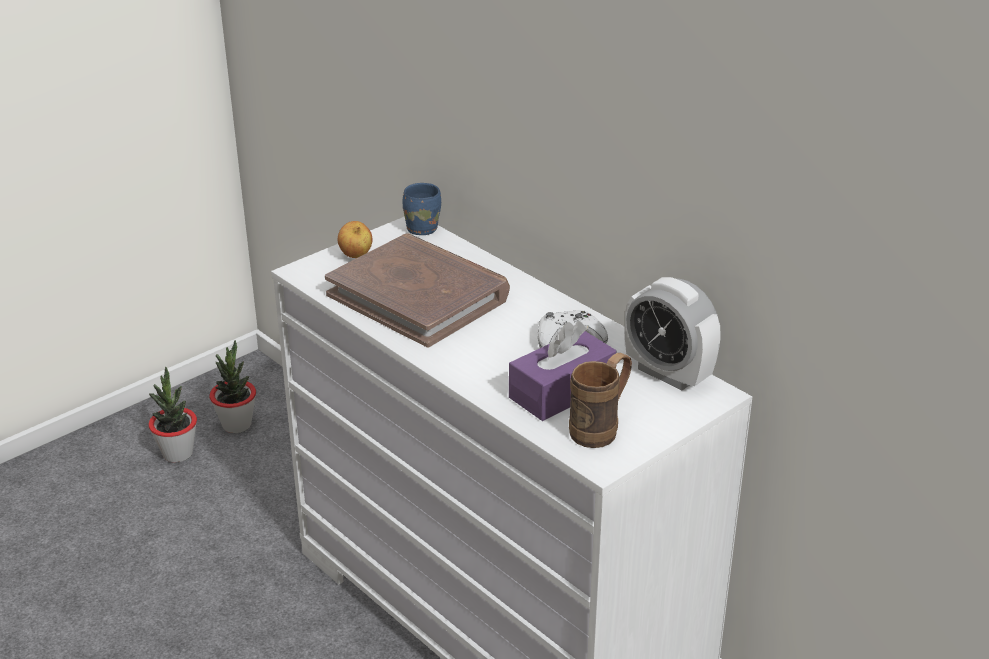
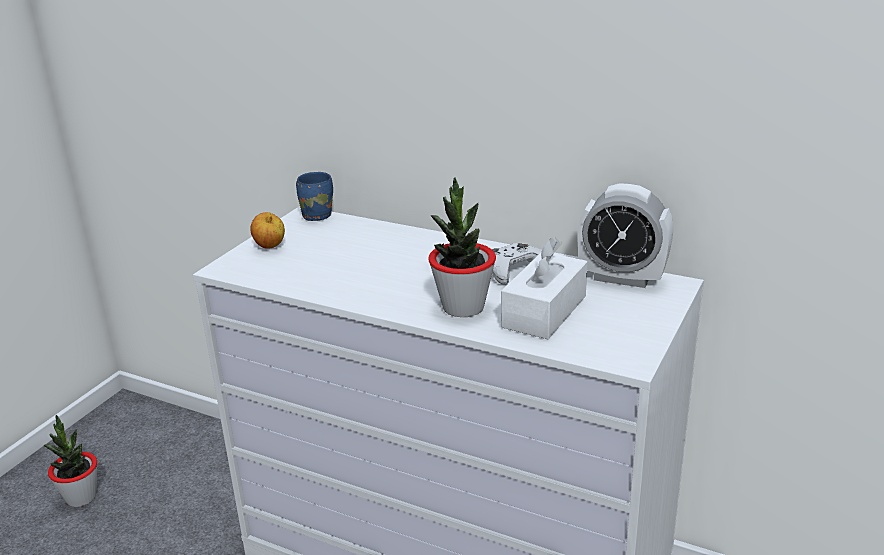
camera: 20 degrees left, 5 degrees down
(237, 424) = (130, 457): potted plant -> potted plant (463, 307)
(419, 296) = (353, 266): brown book -> none
(562, 391) = (544, 311): purple tissue box -> white tissue box
(601, 428) = (605, 333): brown mug -> none

